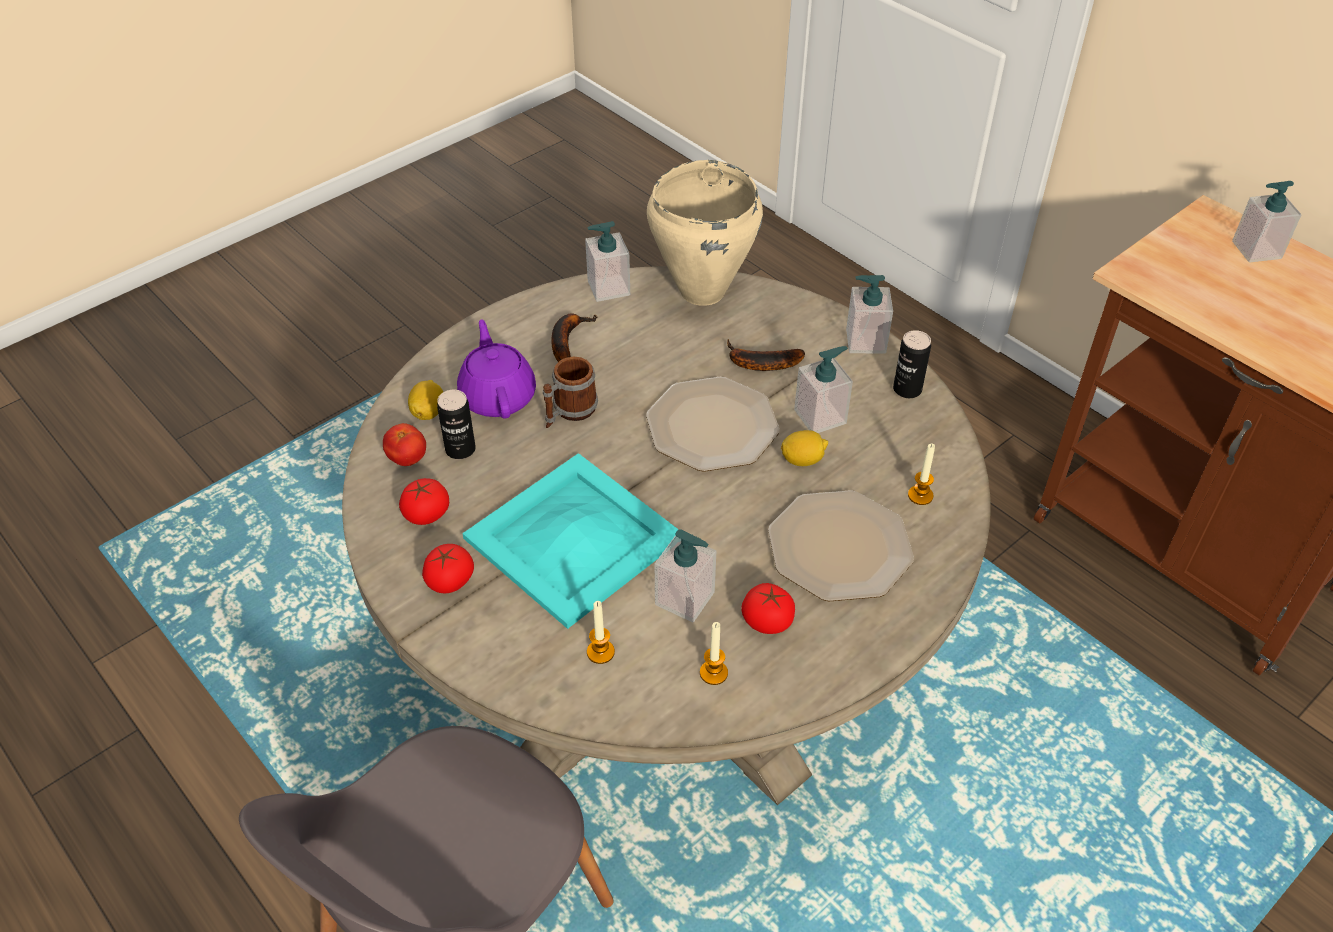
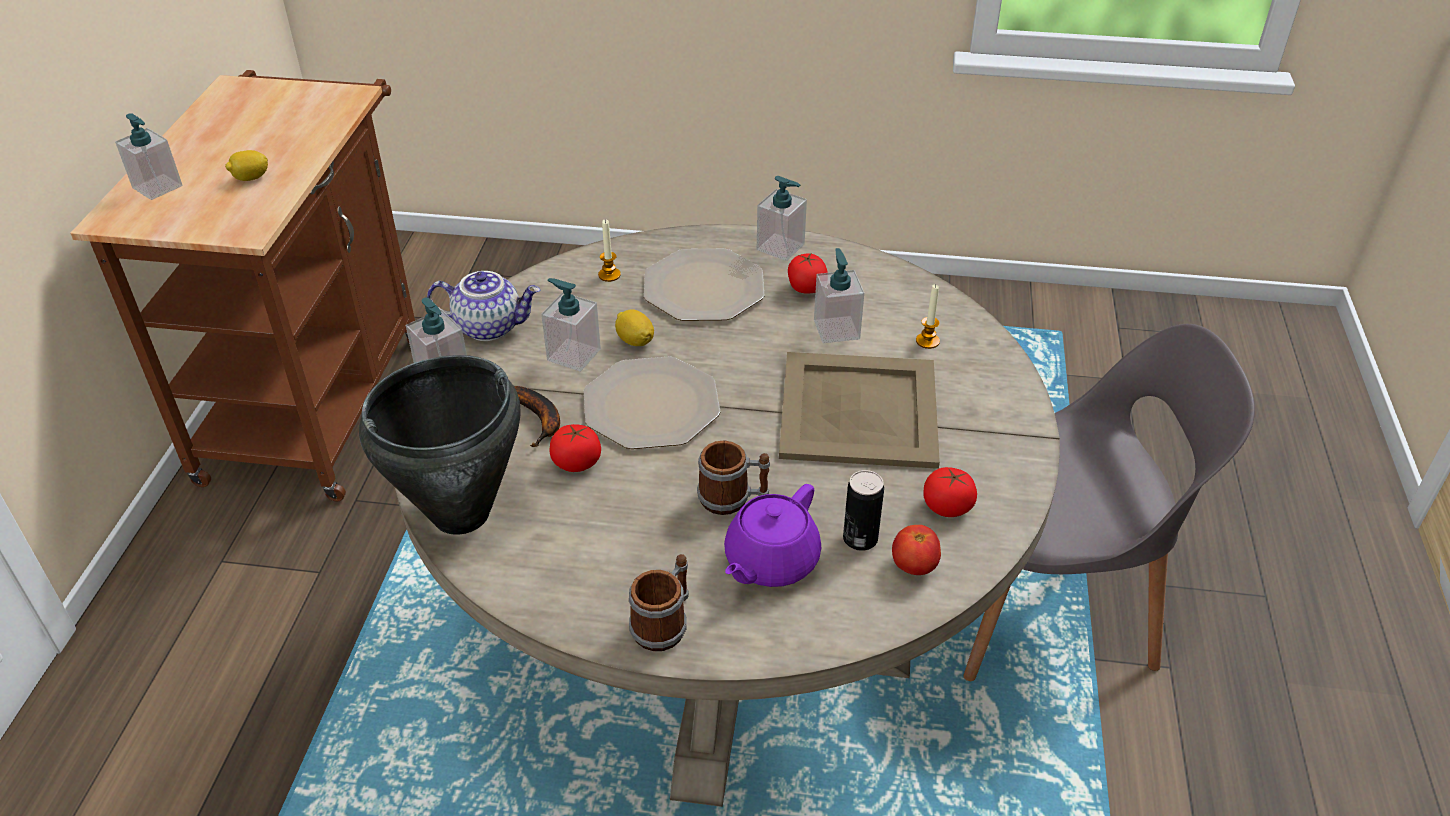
camera: 130 degrees left, 5 degrees down
(428, 412) = (847, 597): lemon -> lemon (251, 178)
(450, 581) = (980, 447): tomato -> tomato (577, 462)
(512, 328) = (664, 623): none -> mug
(567, 340) = (639, 565): banana -> none
(571, 538) = (860, 411): turquoise tray -> beige tray
(608, 288) = (522, 589): soap dispenser -> soap dispenser (780, 247)
(701, 292) = (462, 514): beige cooking pot -> black cooking pot
(713, 673) = (874, 289): candle -> none
(907, 389) = (489, 326): can -> teapot

